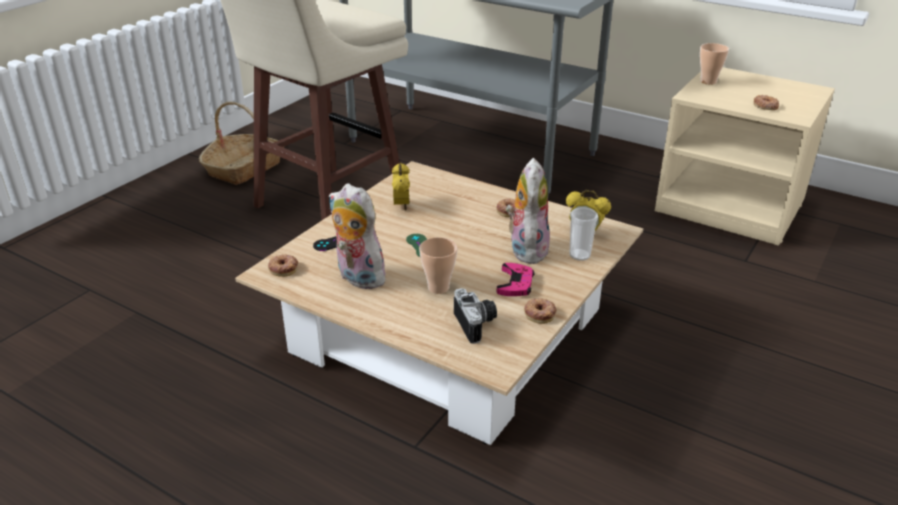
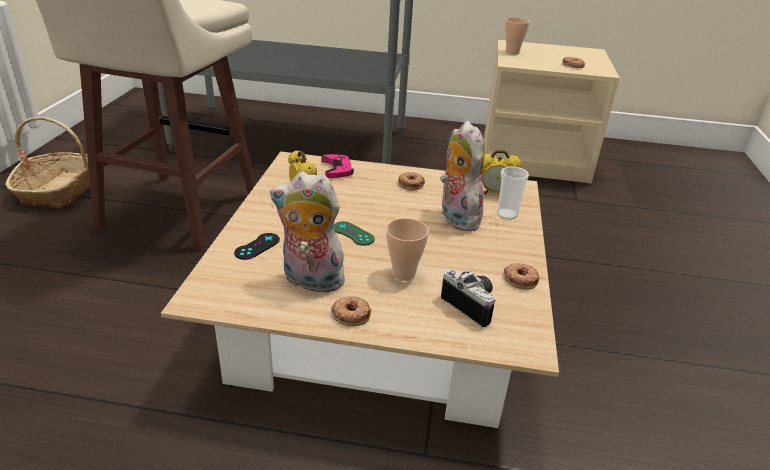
camera: 25 degrees left, 0 degrees up
(283, 268) = (216, 288): donut -> donut (351, 314)
(515, 284) = (474, 254): pink game controller -> pink game controller (337, 169)

